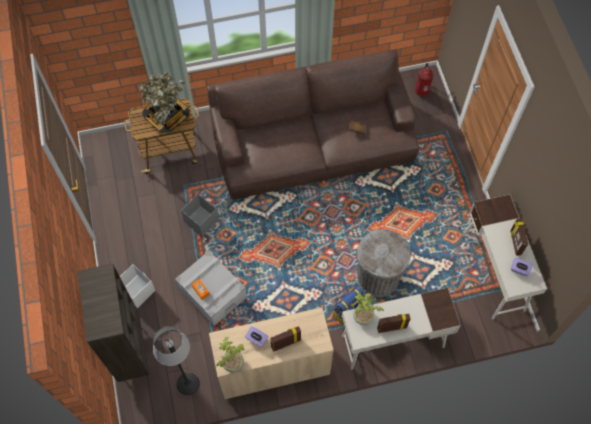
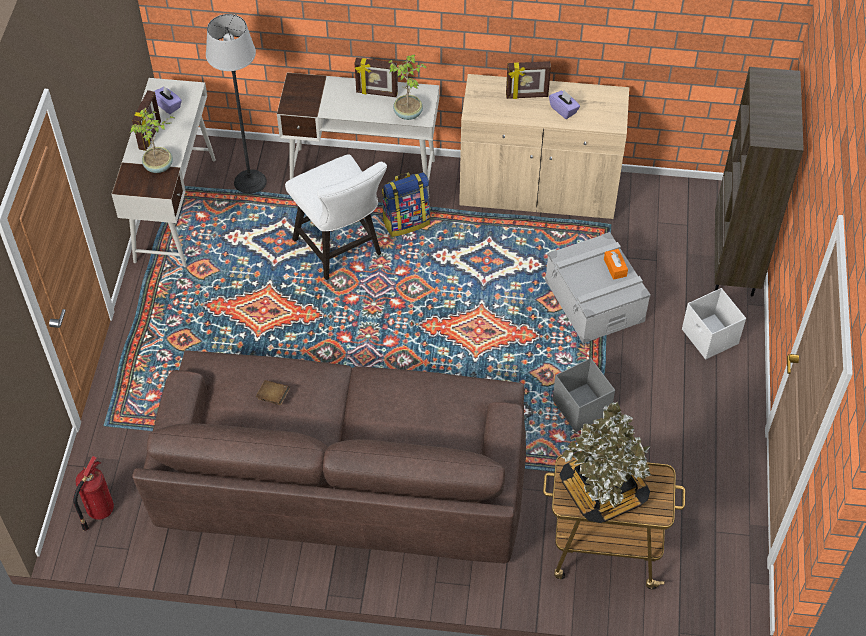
camera: 160 degrees left, 10 degrees down
(188, 383) = (661, 205): floor lamp -> floor lamp (250, 182)
(232, 363) = (604, 95): potted plant -> potted plant (159, 166)
(378, 277) = (341, 250): grey trash can -> white chair

